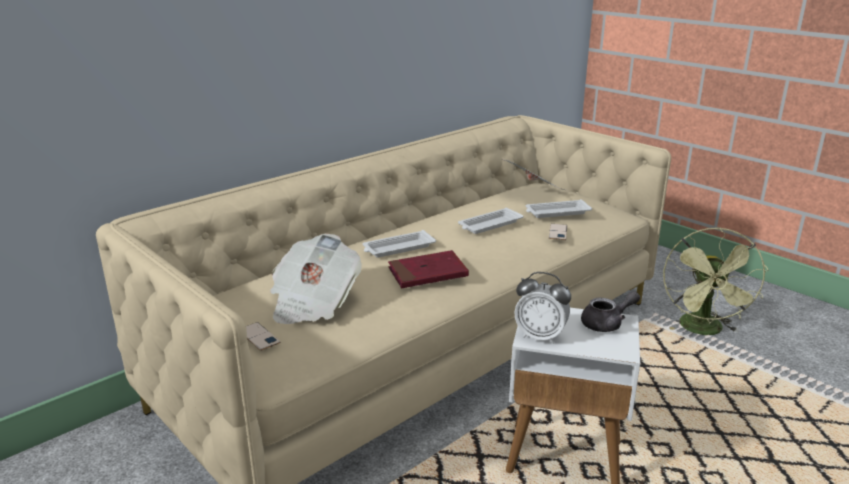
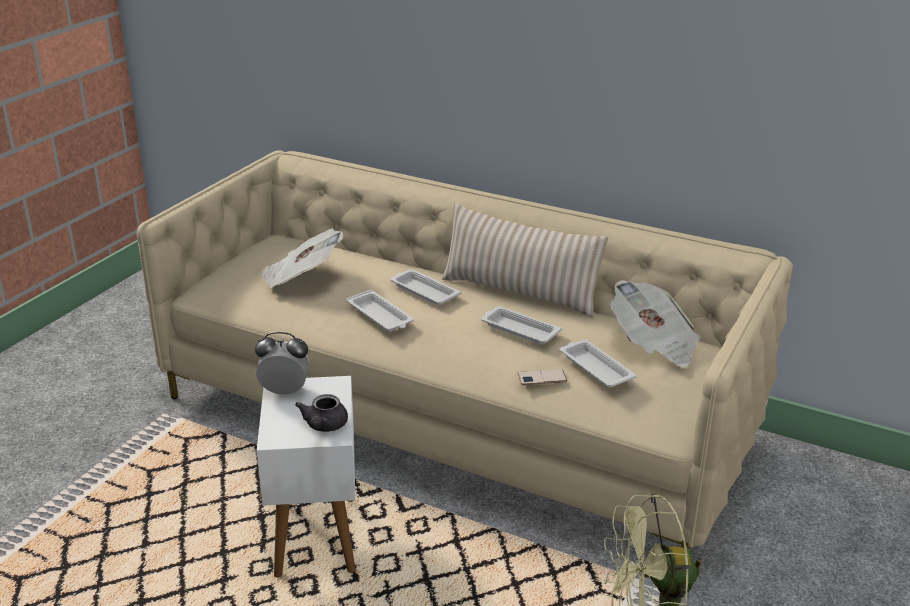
camera: 70 degrees right, 5 degrees up
(259, 337) = (240, 271): phone -> none
(426, 217) = (520, 292): none -> beige pillow
(427, 273) = (380, 316): red book -> white tray
(540, 336) = (284, 391): alarm clock -> alarm clock turned 90 degrees clockwise
(607, 324) = (324, 426): grey teapot -> grey teapot turned 45 degrees clockwise

